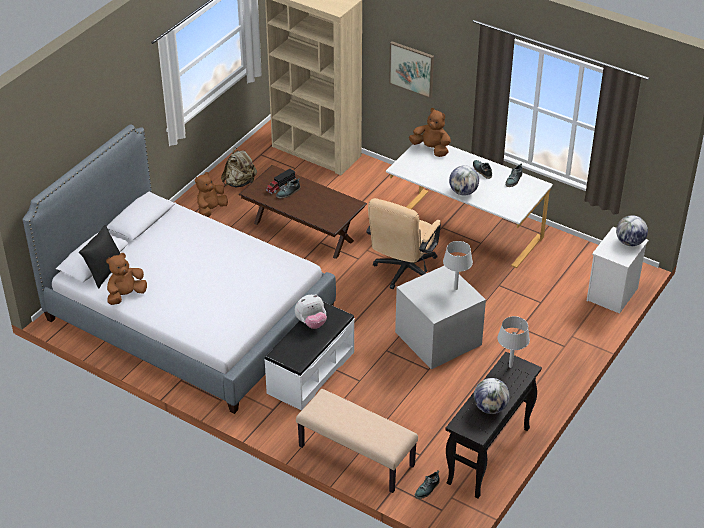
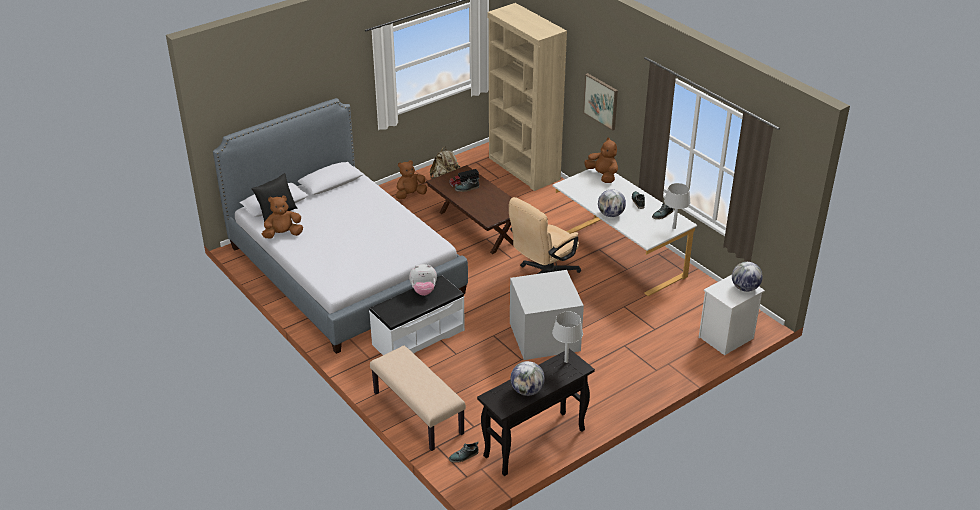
camera: 20 degrees right, 5 degrees down
(456, 288) = (561, 290): grey table lamp -> grey table lamp (674, 228)

